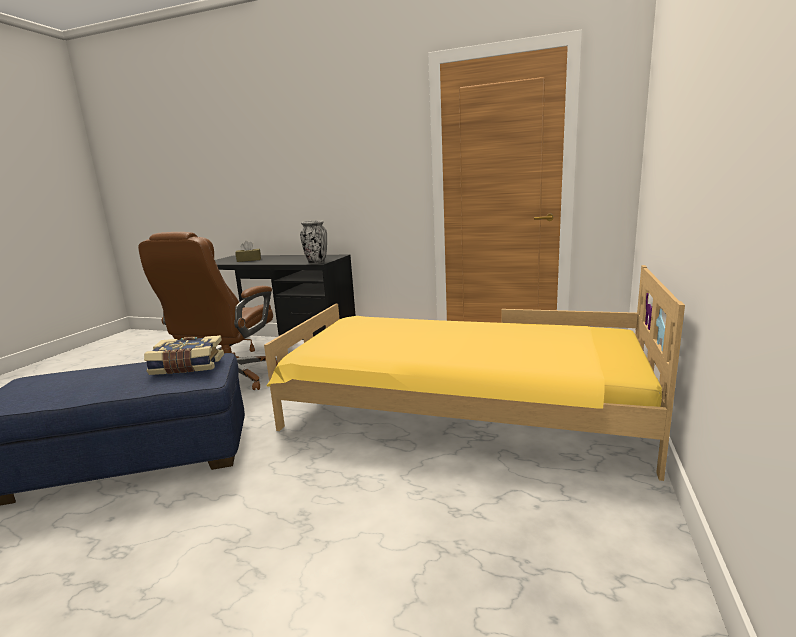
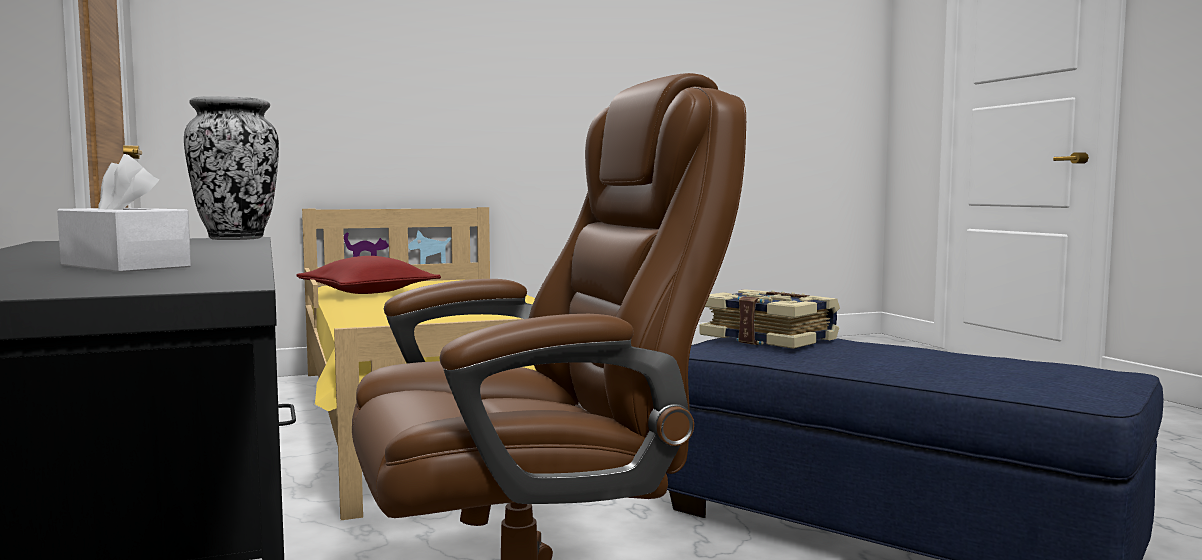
camera: 130 degrees left, 10 degrees down
(249, 260) = (125, 266): brown tissue box -> white tissue box
(533, 330) = (368, 292): none -> red pillow

